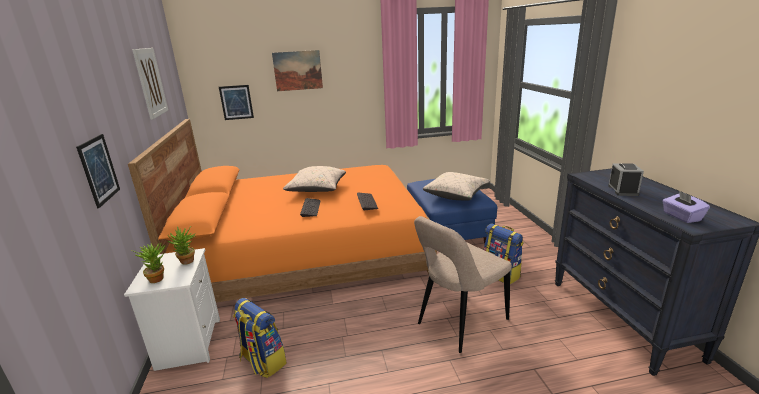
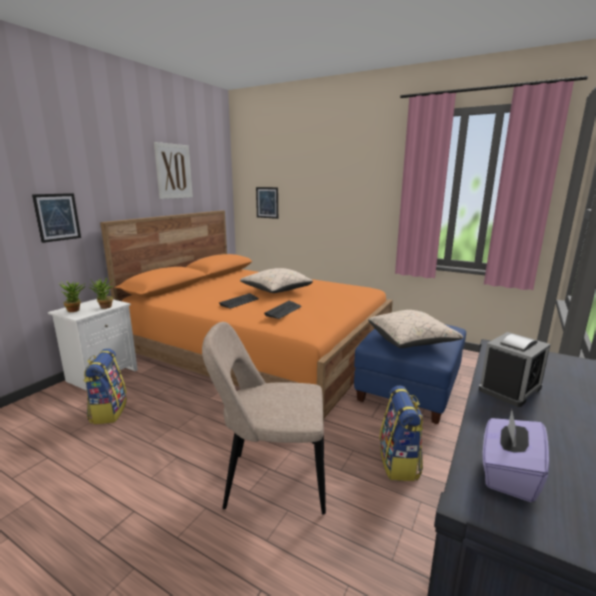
camera: 40 degrees right, 5 degrees down
(298, 70) = (320, 177): picture -> none

